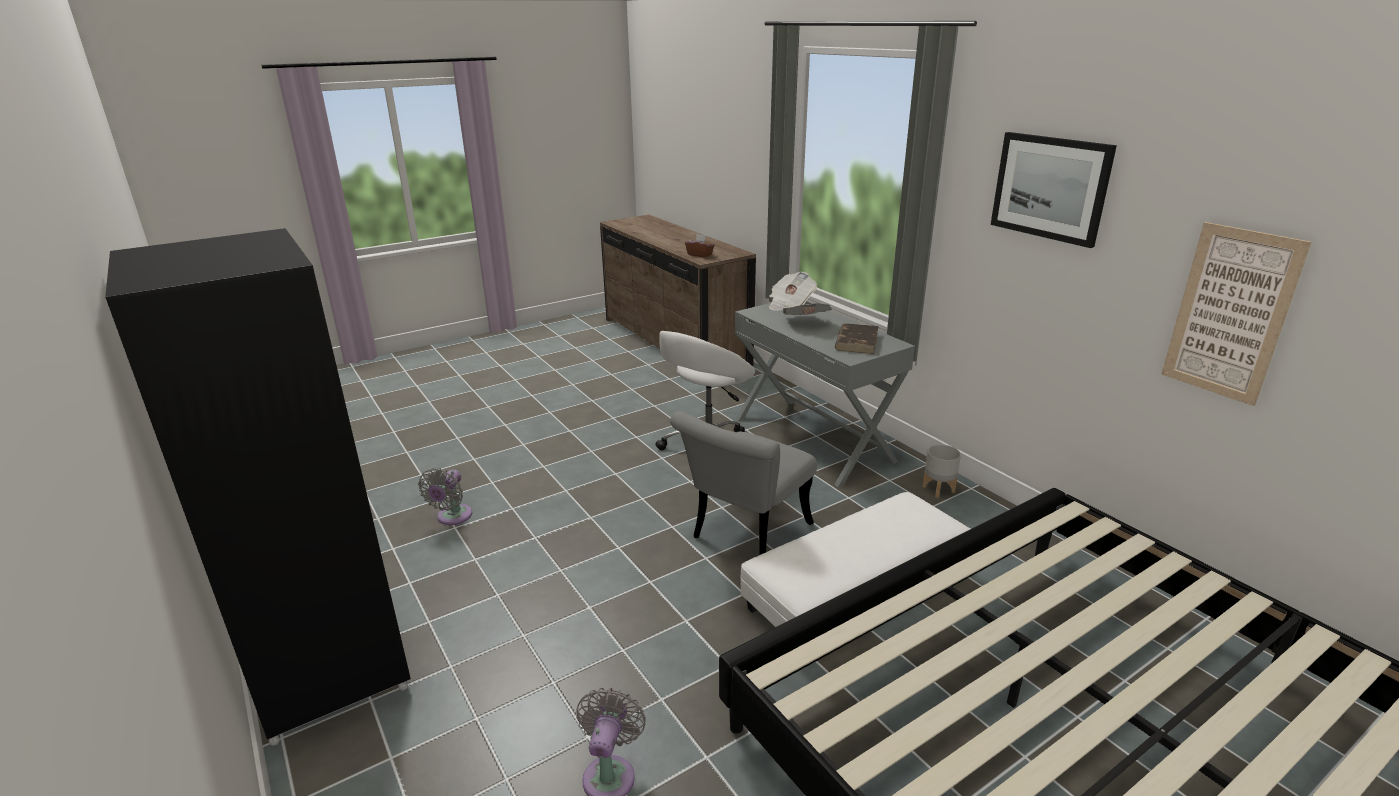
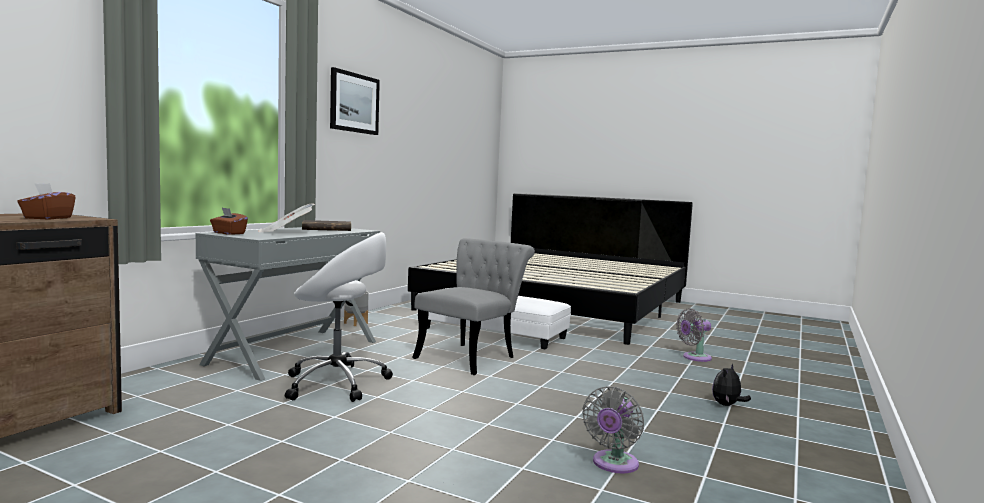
camera: 120 degrees left, 20 degrees down
(329, 672) = (823, 438): wardrobe -> none
(451, 658) = (727, 405): none -> plush toy
(452, 517) = (613, 464): grey fan -> grey fan turned 135 degrees clockwise
(744, 534) = (472, 357): grey chair -> grey chair turned 60 degrees counterclockwise
(790, 305) = (228, 233): newspaper -> brown tissue box
(1230, 313) = (417, 156): picture -> none

